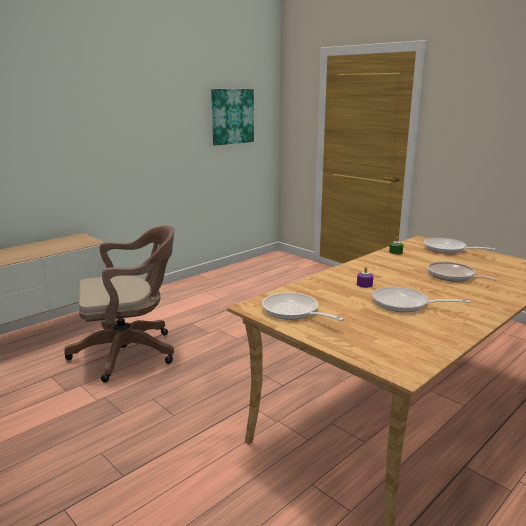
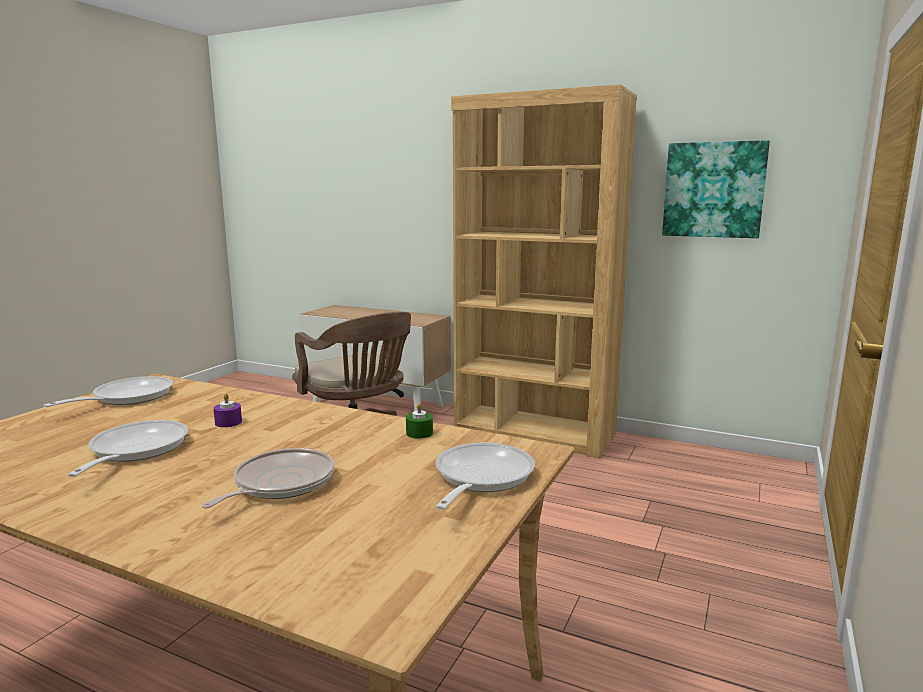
camera: 70 degrees right, 5 degrees down
(178, 292) = (534, 433): none -> brown bookcase

